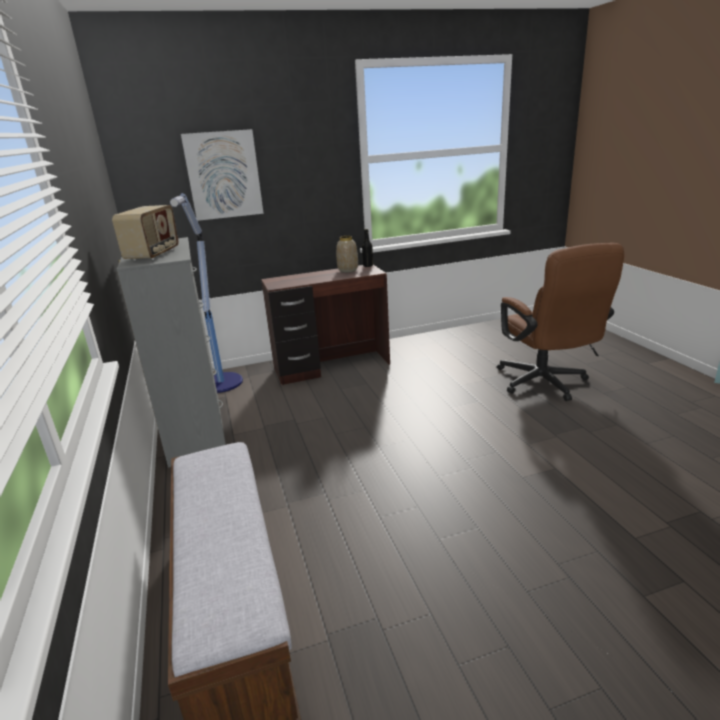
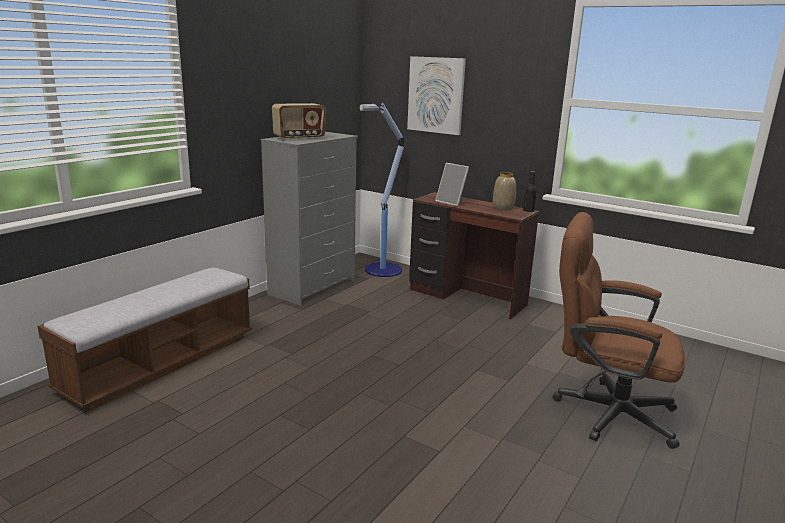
camera: 50 degrees right, 5 degrees down
(304, 280) = (452, 202): none -> picture frame
(545, 384) = (603, 411): brown office chair -> brown office chair turned 75 degrees clockwise

